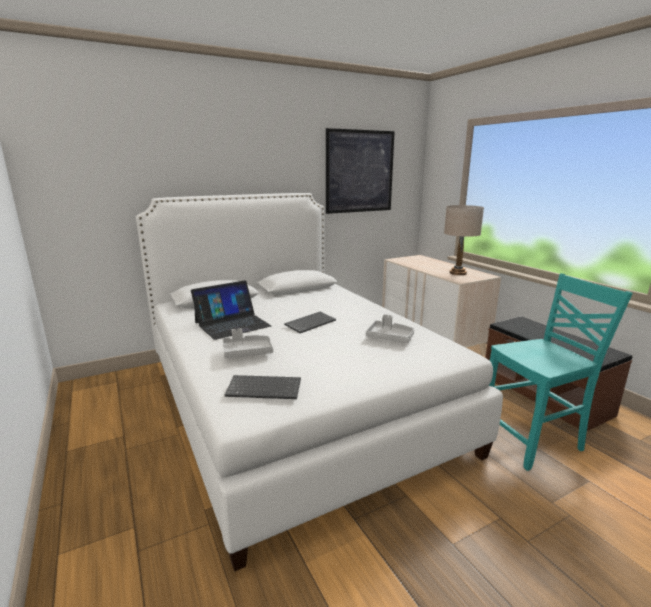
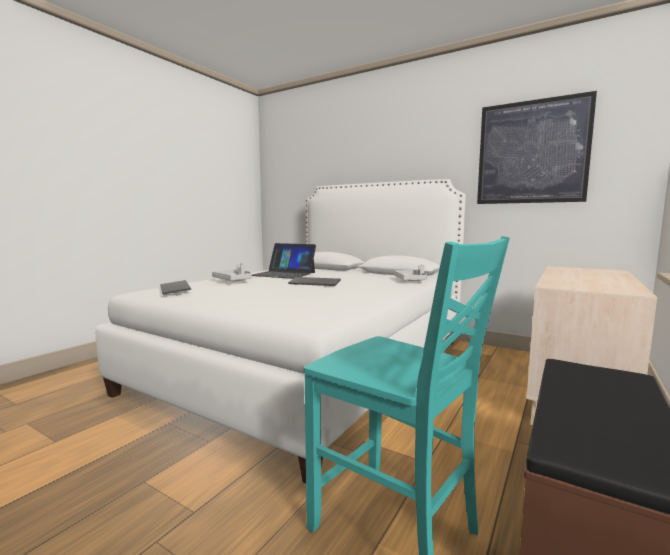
camera: 60 degrees right, 10 degrees down
(390, 337) = (319, 300): grey tray -> grey tray (411, 280)
(458, 273) = (589, 283): beige table lamp -> none

